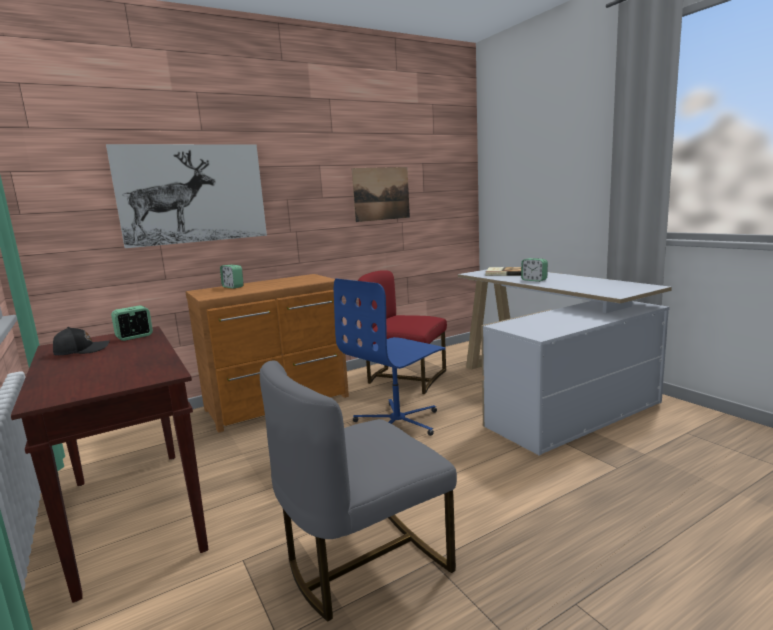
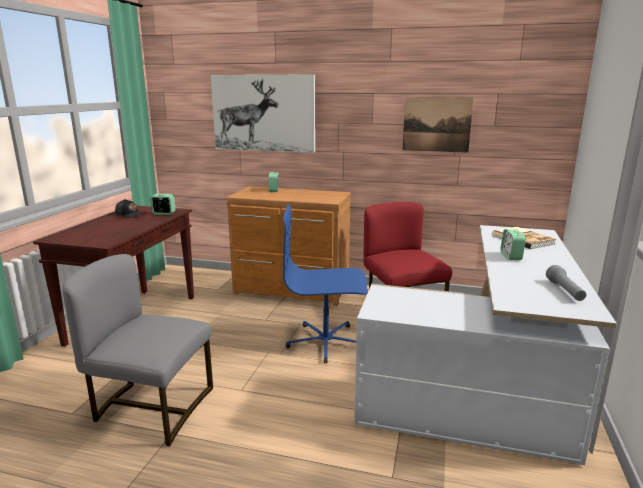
camera: 45 degrees right, 5 degrees up
(612, 284) = (565, 291): none -> grey flashlight

